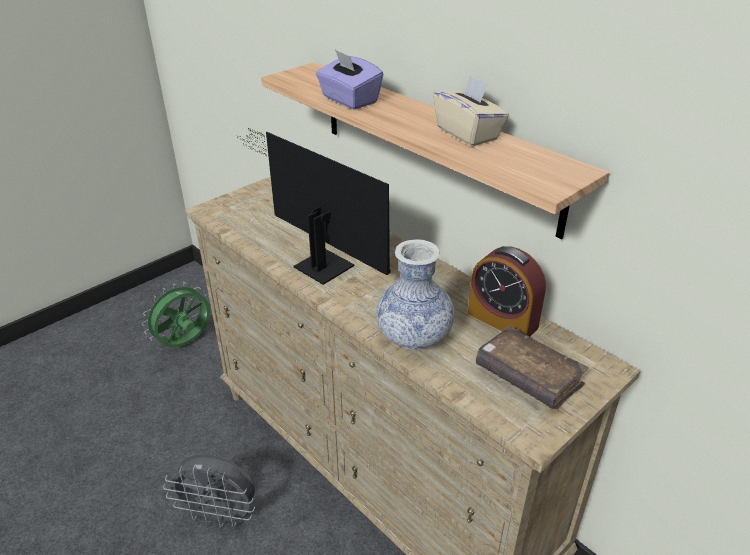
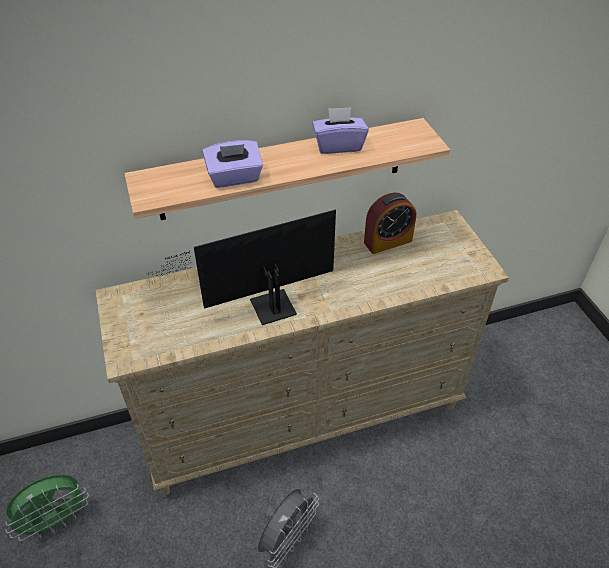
camera: 65 degrees left, 10 degrees up
(185, 343) = (57, 520): green fan -> green fan turned 105 degrees counterclockwise
(414, 336) = (382, 287): vase -> none
(468, 133) = (338, 146): beige tissue box -> purple tissue box
(528, 377) = (443, 253): brown book -> none

